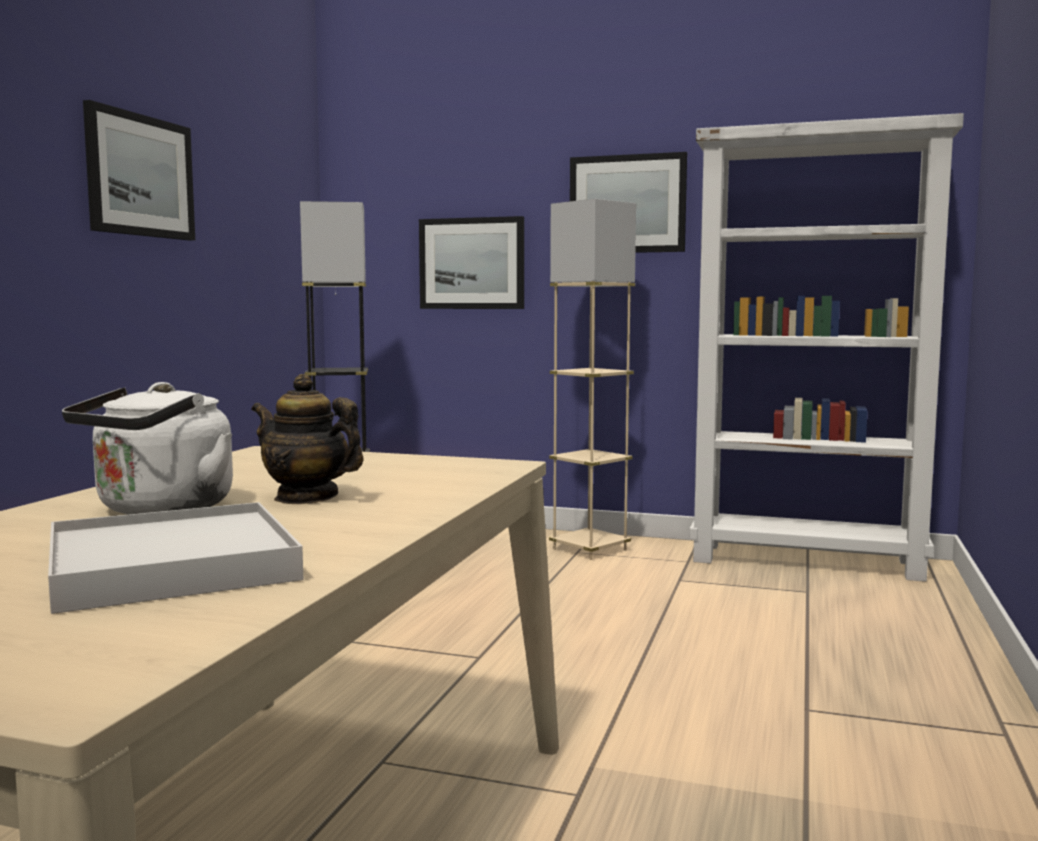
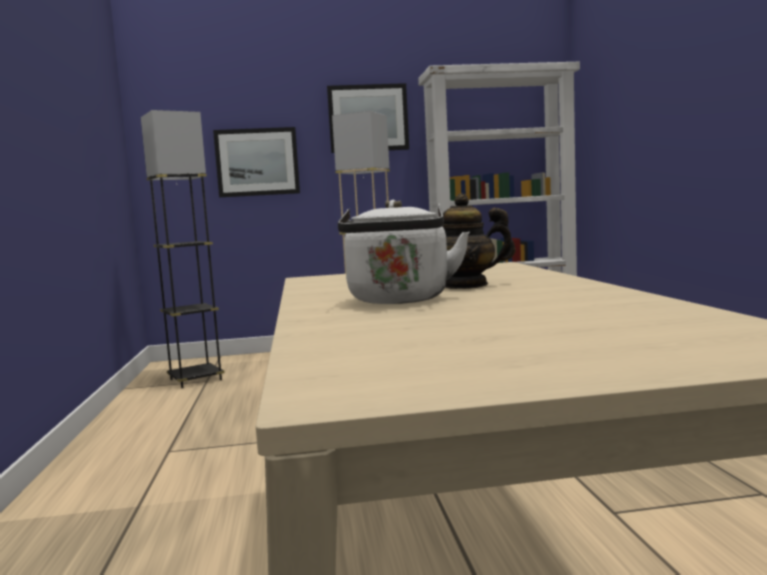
camera: 25 degrees left, 0 degrees up
(140, 176) = (40, 80): picture -> none
(171, 566) = (559, 312): white tray -> none

